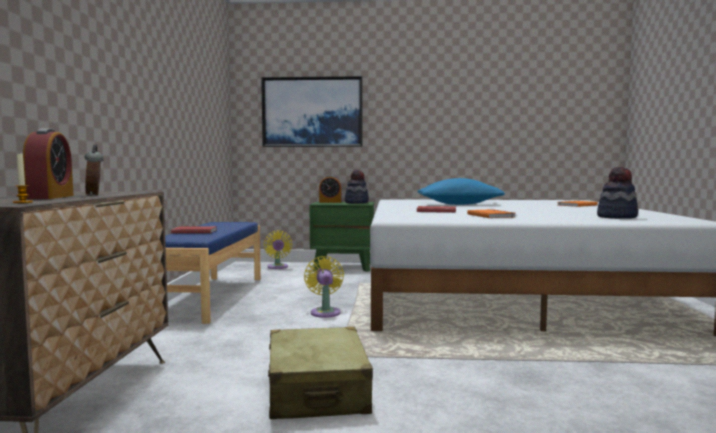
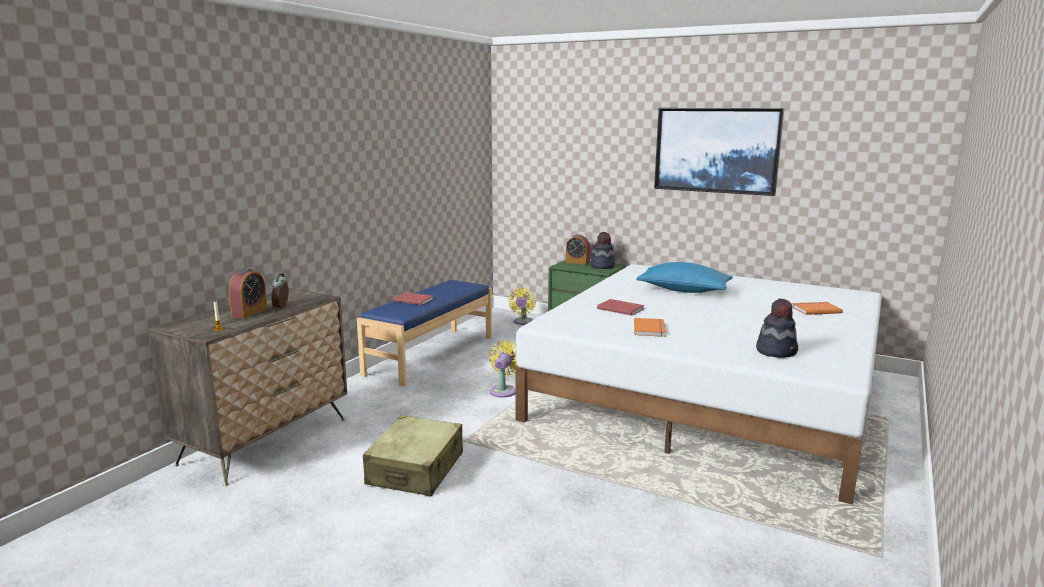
camera: 25 degrees right, 10 degrees up
(312, 112) = (568, 164): picture -> picture (716, 150)

